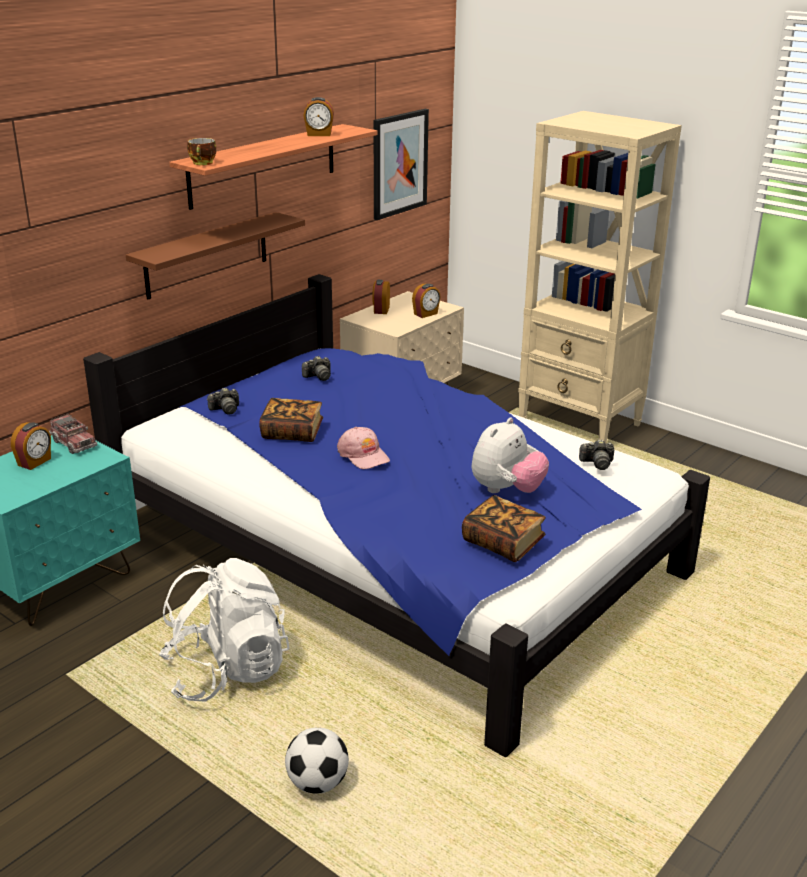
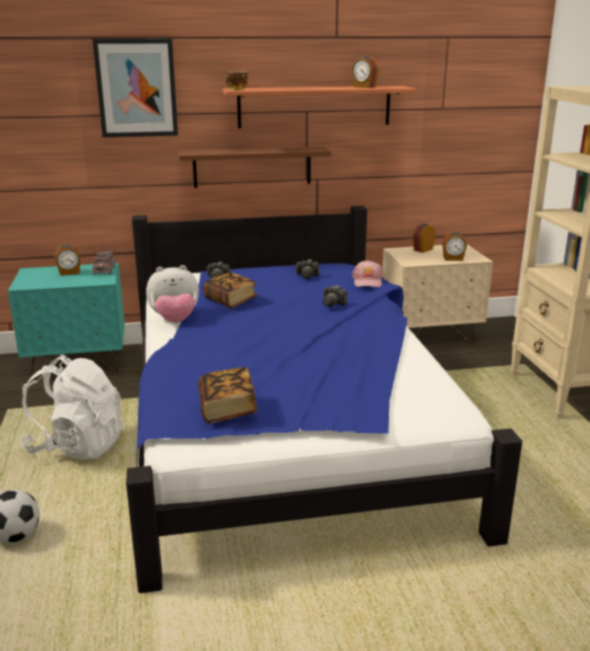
camera: 40 degrees right, 5 degrees down
(363, 455) = (244, 325): pink cap -> pink cap (367, 281)
(399, 163) = (468, 130): picture -> picture (136, 88)
(506, 490) = (302, 379): plush toy -> plush toy (175, 321)
(597, 463) = (411, 388): camera -> camera (333, 303)

